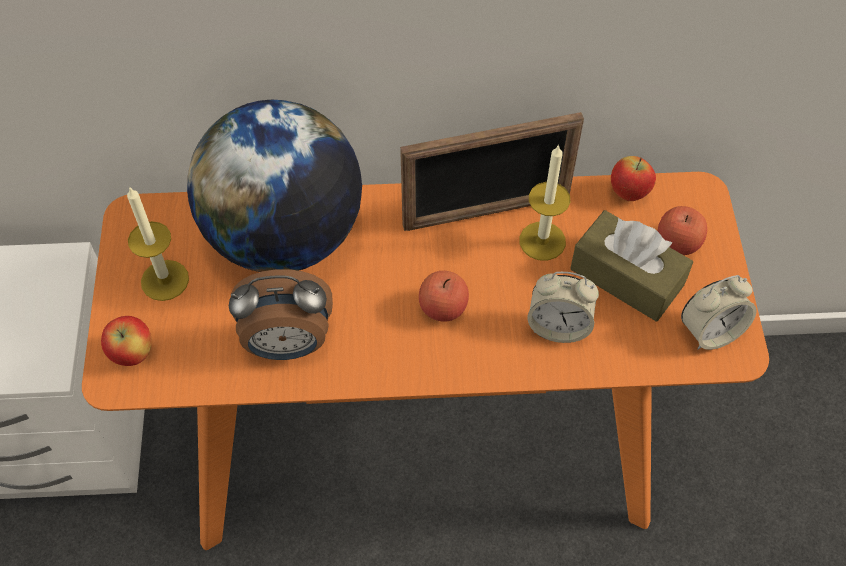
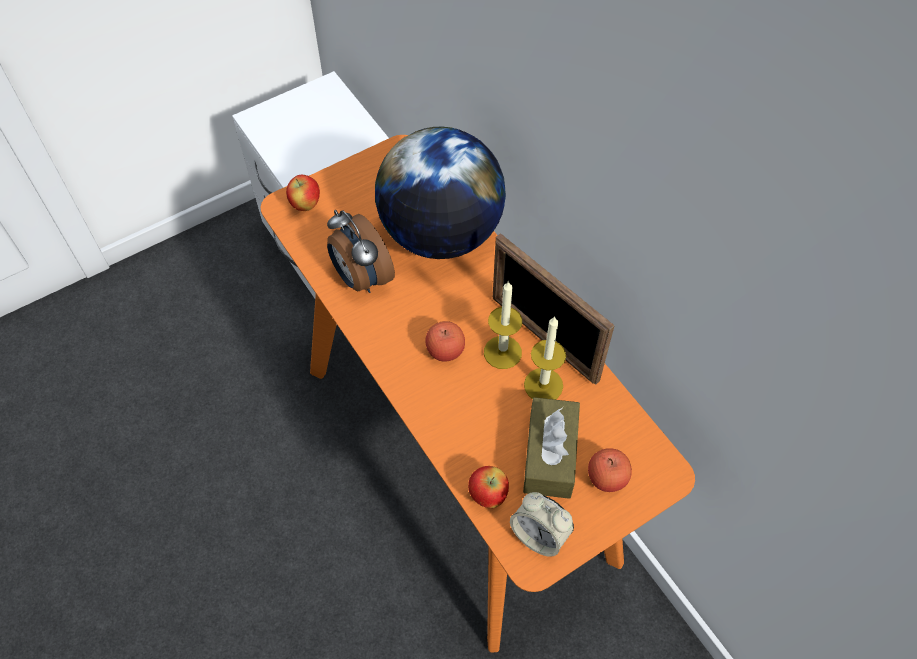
camera: 60 degrees right, 0 degrees up
(165, 280) = (366, 191): candle -> candle (502, 352)
(558, 326) = (477, 429): alarm clock -> none
(628, 193) = (629, 423): apple -> apple (487, 495)

